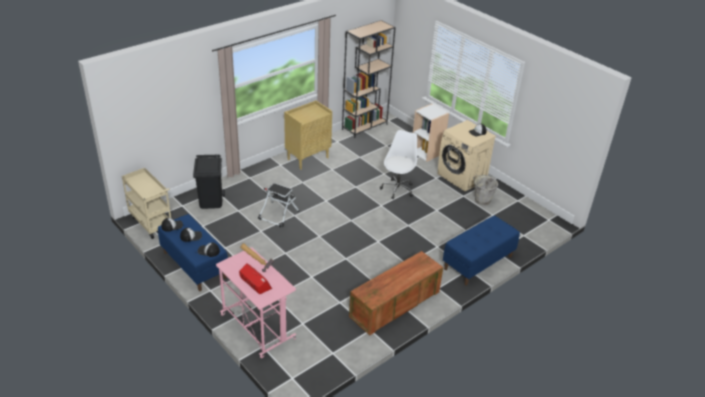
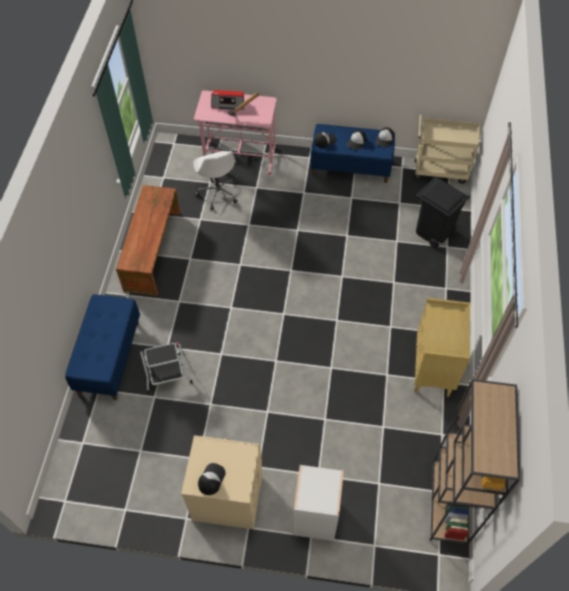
camera: 140 degrees right, 20 degrees up
(278, 214) = (357, 266): step ladder -> step ladder (166, 371)
(397, 189) = (283, 403): white office chair -> white office chair (218, 194)
(482, 200) = (171, 470): grey bucket -> none

